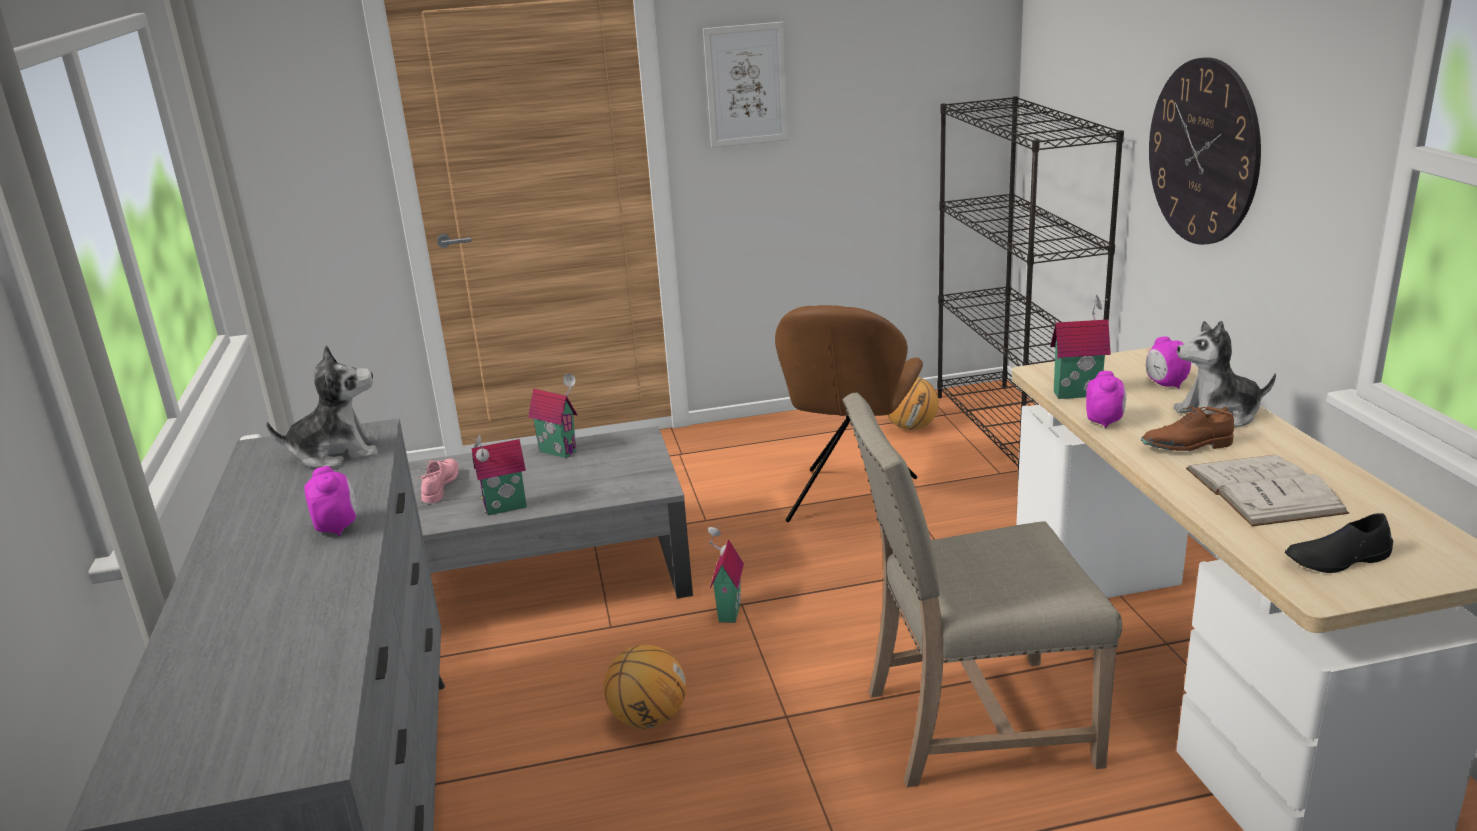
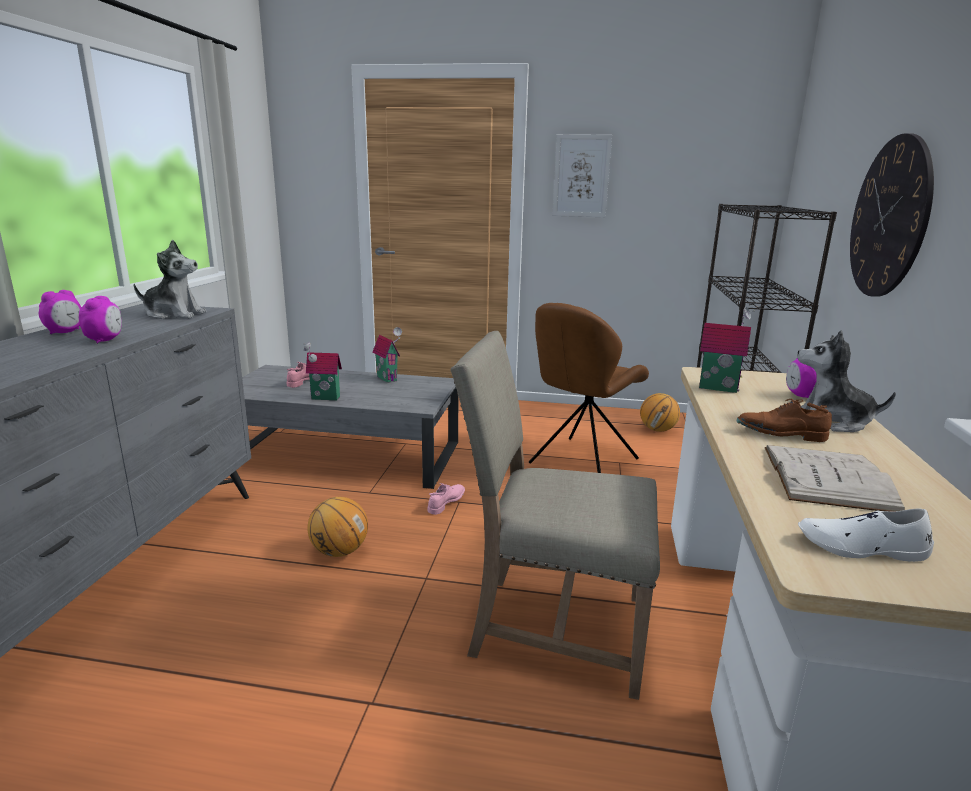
camera: 20 degrees right, 5 degrees down
(727, 611) = (446, 503): toy house -> pink shoe
(1104, 422) = (722, 407): alarm clock -> alarm clock (65, 332)
(1337, 559) = (861, 547): black shoe -> white shoe

